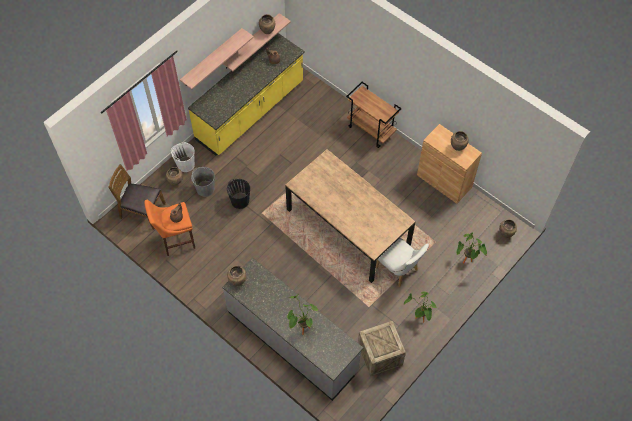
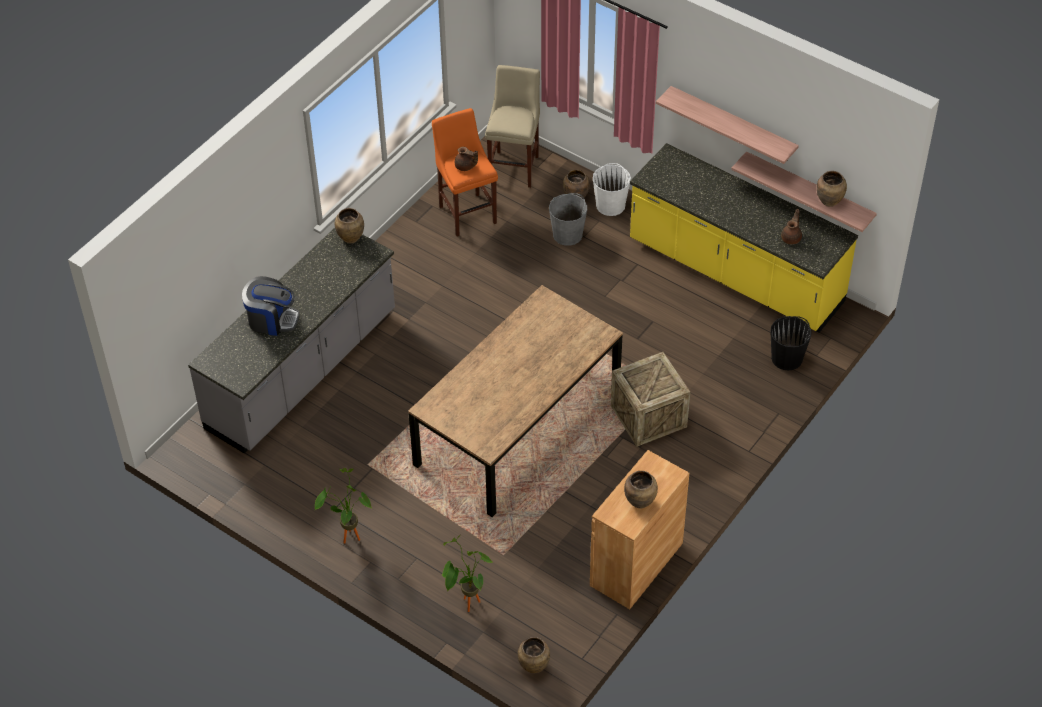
camera: 85 degrees right, 10 degrees down
(142, 211) = (515, 167): brown chair -> beige stool
(240, 200) = (551, 279): black bucket -> black bucket (787, 358)
(301, 329) = (272, 319): potted plant -> coffee machine
(371, 130) = (732, 446): brown cart -> none
(380, 355) = (282, 485): crate -> crate (648, 416)
(399, 270) = (440, 503): white chair -> none

